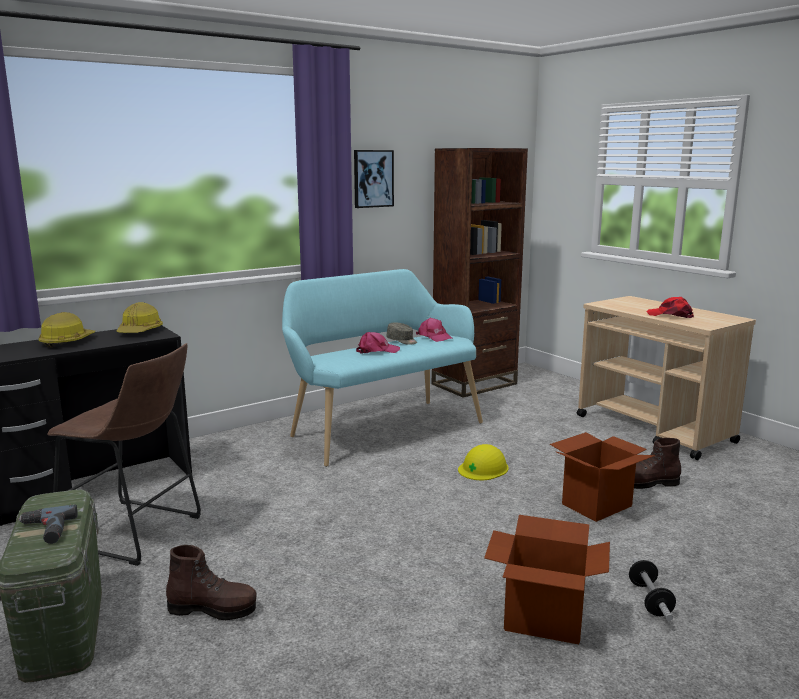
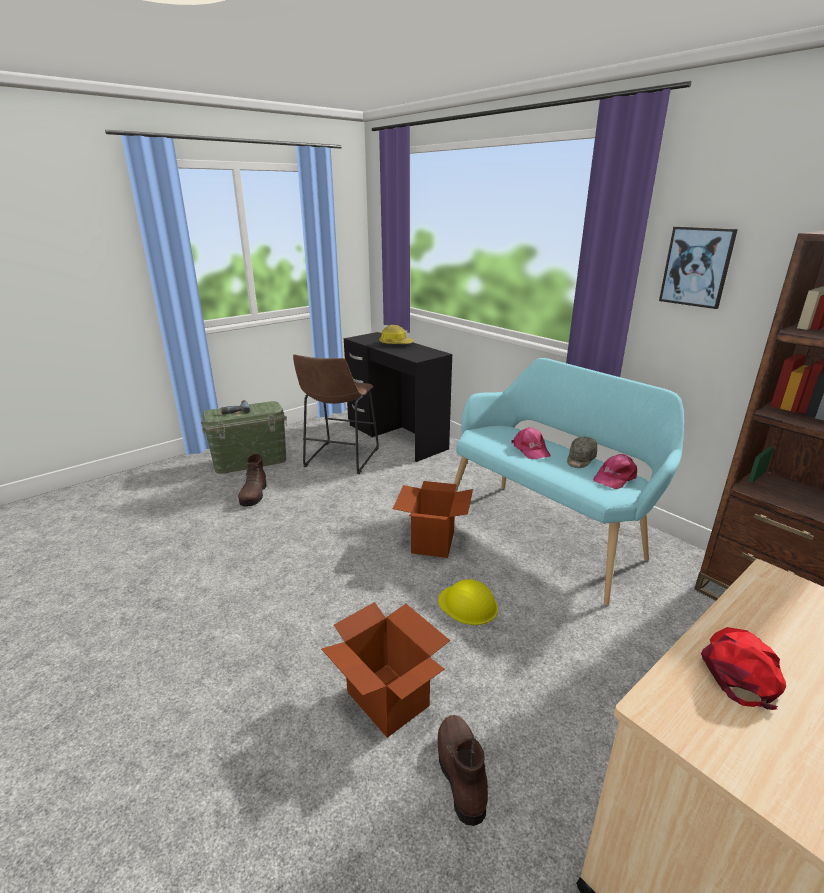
camera: 85 degrees right, 10 degrees up
(140, 331) = (426, 353): hard hat -> none
(543, 619) = (192, 632): cardboard box -> cardboard box (433, 541)
(650, 600) = (191, 713): dumbbell -> none

